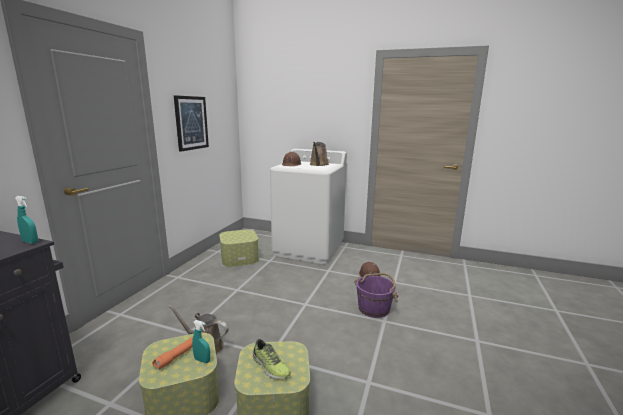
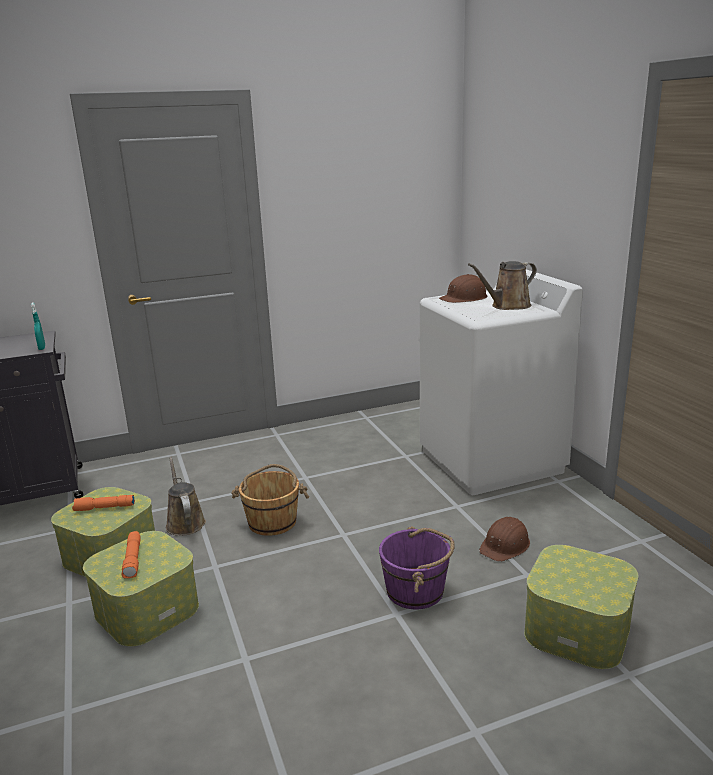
camera: 50 degrees right, 5 degrees up
(191, 123) = (337, 212): picture -> none
(202, 360) = (108, 522): turquoise spray bottle -> none
(239, 258) = (375, 437): storage box -> storage box (577, 628)
(259, 317) = (272, 521): none -> brown bucket
(270, 366) = (133, 560): shoe -> orange flashlight

